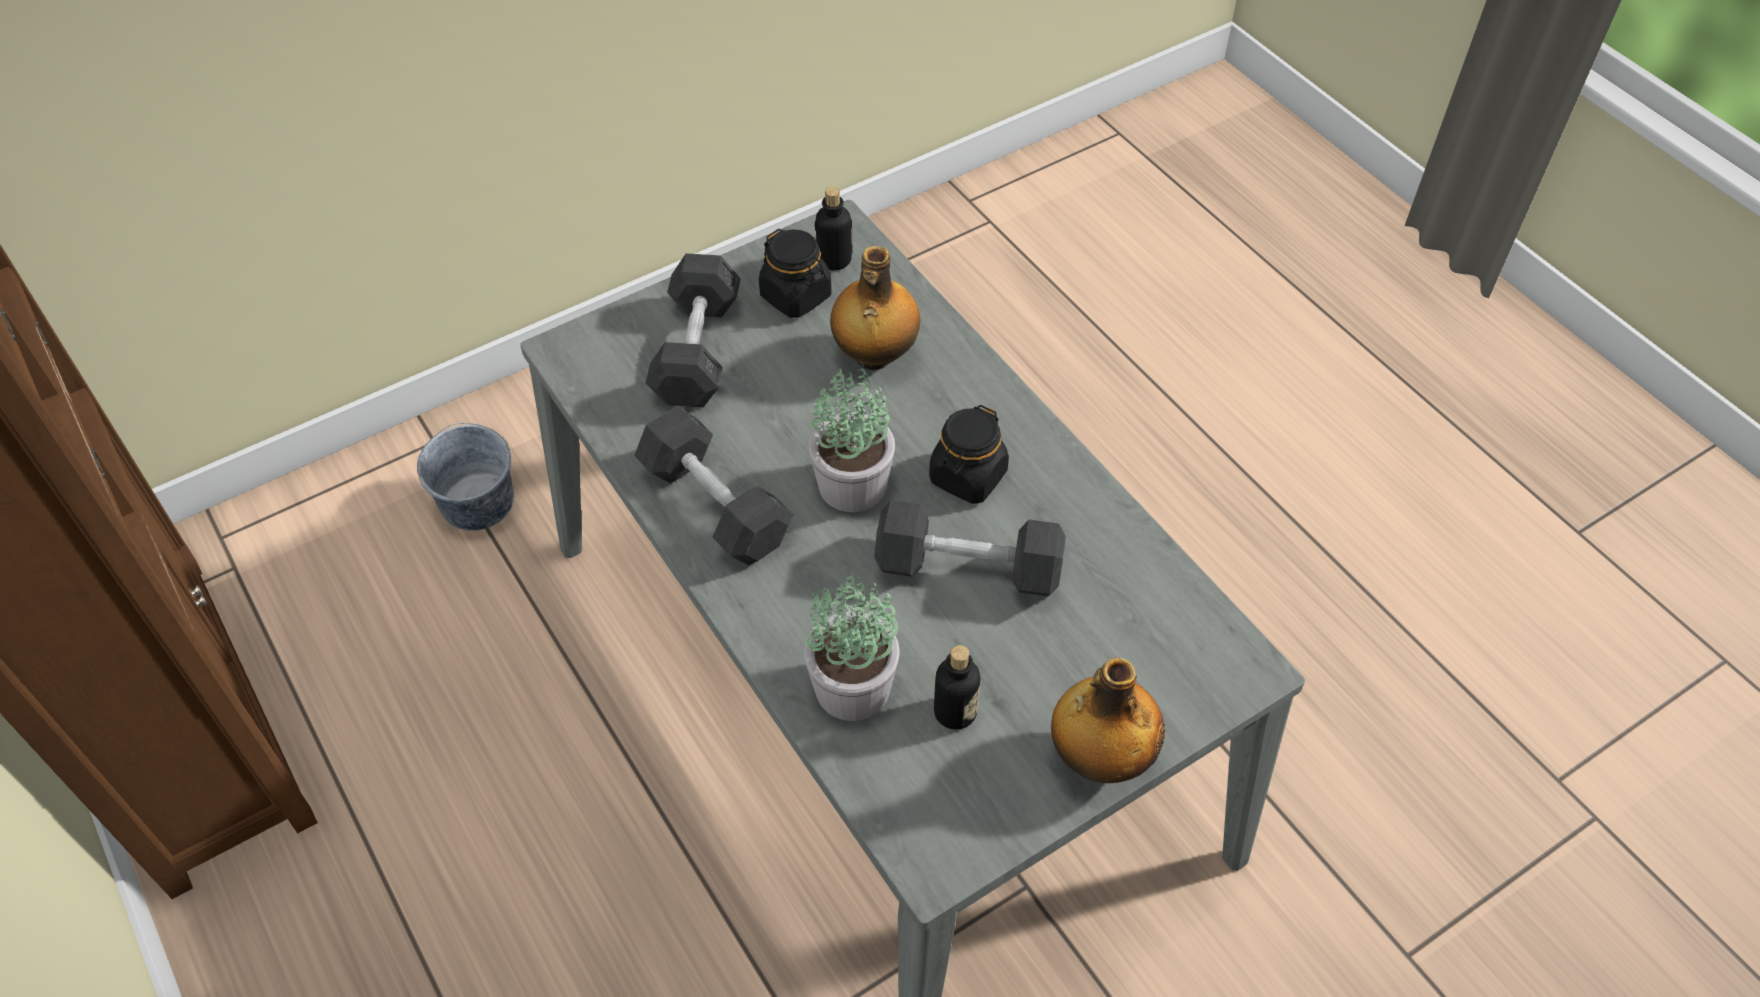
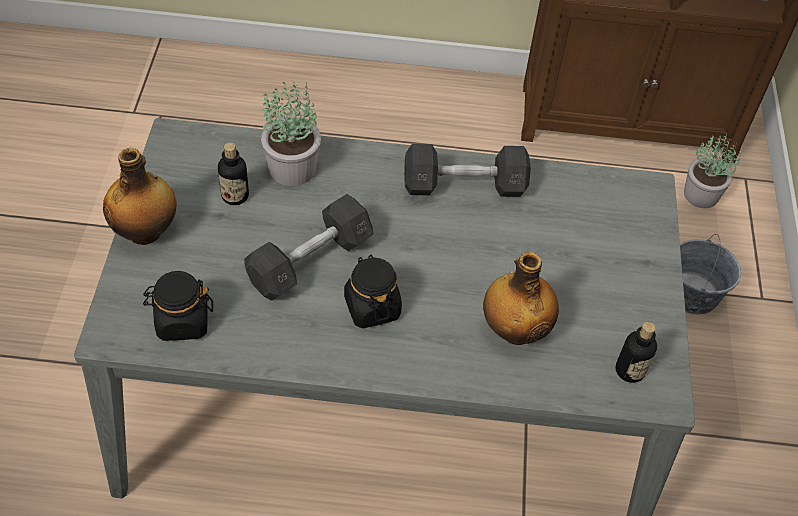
camera: 125 degrees right, 0 degrees up
(697, 350) = (597, 246): grey dumbbell -> none
(796, 296) = (608, 325): black jar -> black jar (182, 321)
(851, 484) = (421, 251): potted plant -> potted plant (702, 195)

